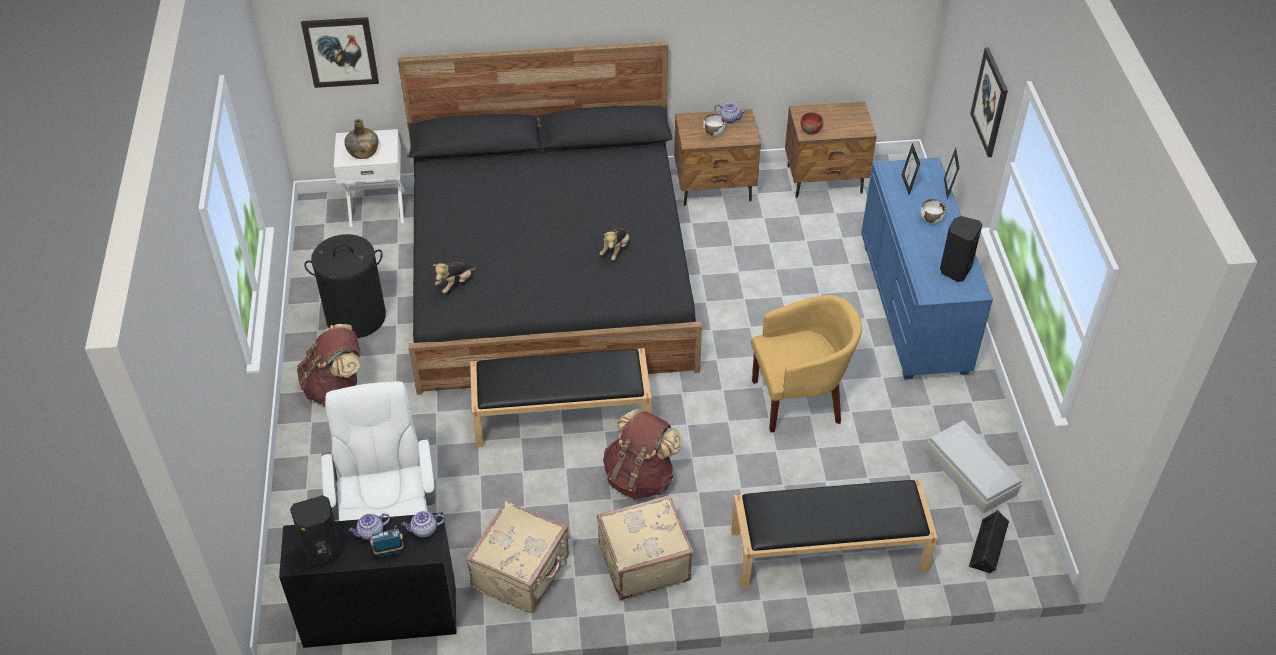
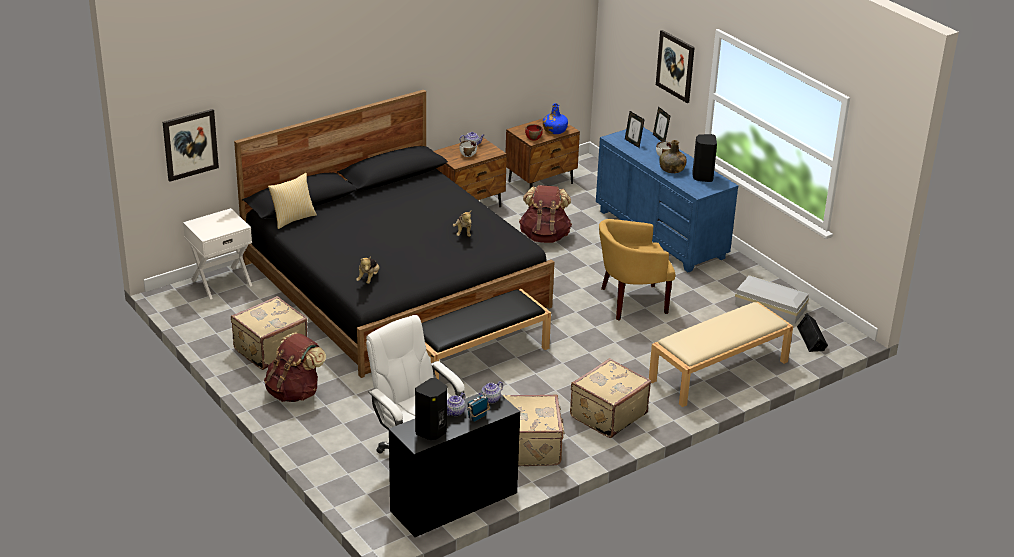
camera: 30 degrees left, 15 degrees down
(356, 317) = (269, 349): black laundry basket -> beige suitcase
(363, 151) = (217, 227): green bottle -> green bottle (672, 169)
(448, 166) = (293, 219): none -> pillow
(640, 477) = (564, 373): brown backpack -> brown backpack (545, 236)
(799, 399) = (631, 302): yellow armchair -> yellow armchair turned 150 degrees counterclockwise
(827, 551) = (718, 371): black bench -> beige bench
(845, 126) = (554, 130): none -> blue bottle

